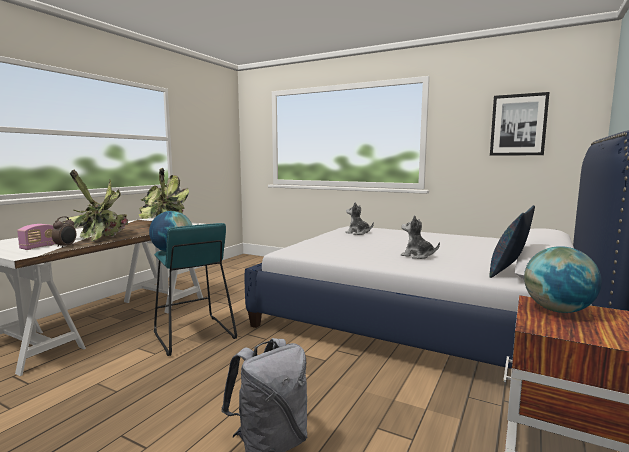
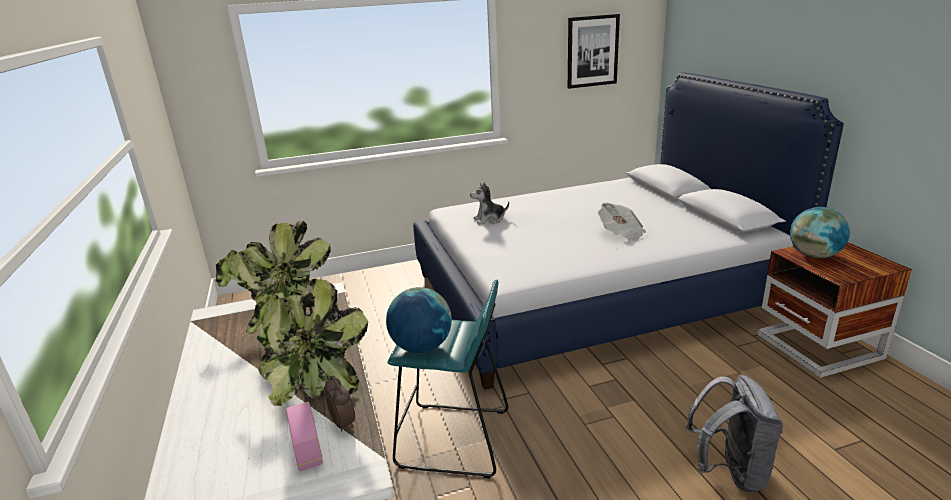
camera: 45 degrees left, 15 degrees up
(417, 256) = (621, 234): plush toy -> newspaper
(509, 272) = (711, 226): blue pillow -> none

